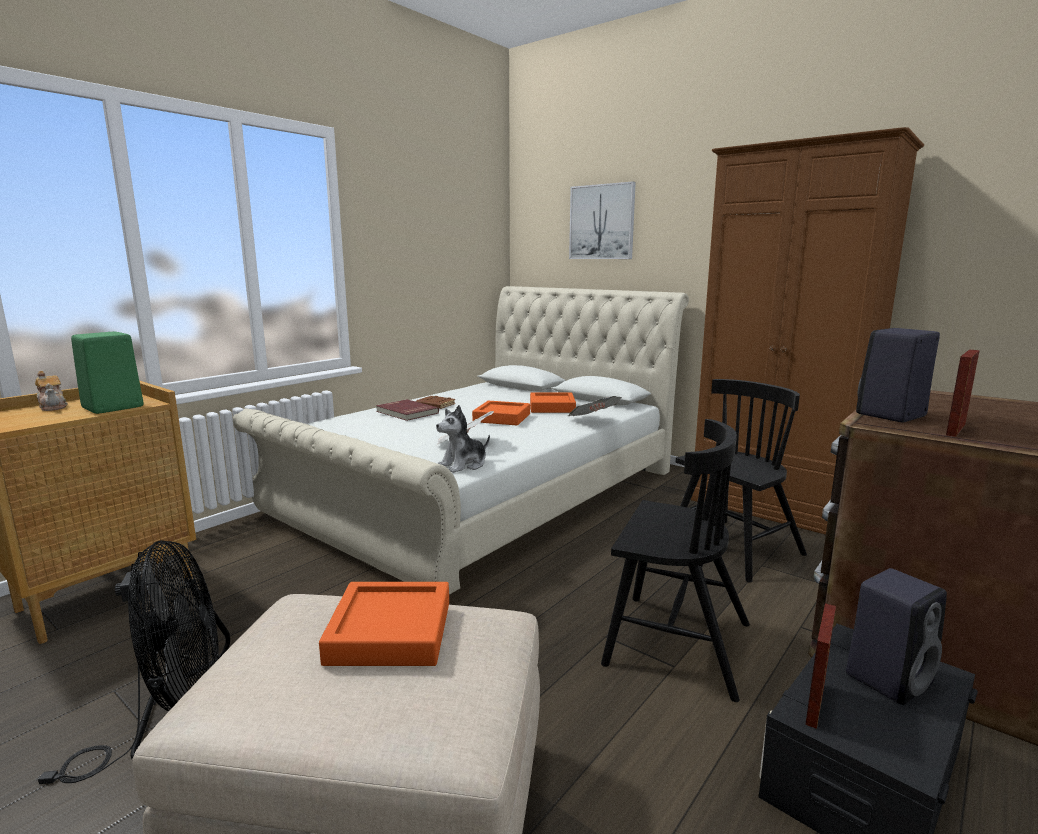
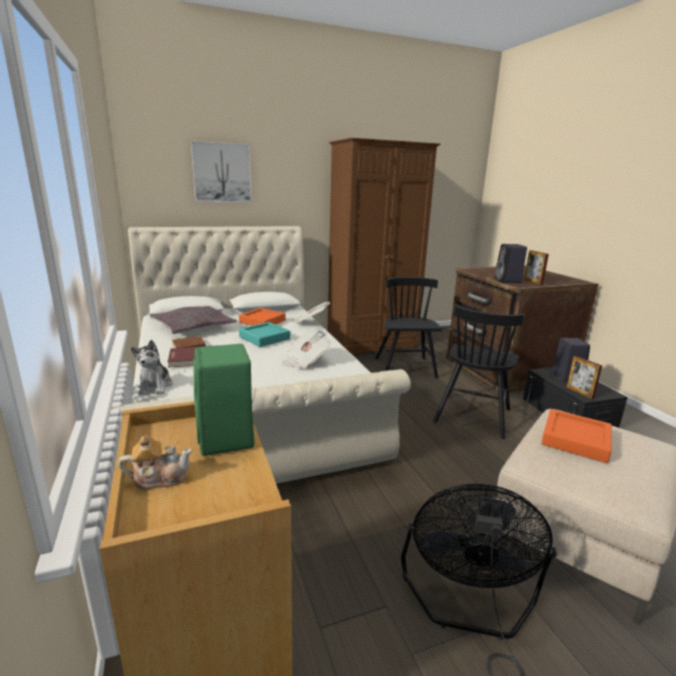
camera: 60 degrees left, 5 degrees up
(464, 465) = (349, 371): plush toy -> plush toy (155, 386)
(486, 396) = (193, 328): none -> grey pillow
(502, 418) = (264, 338): orange tray -> turquoise tray
(669, 641) = (473, 413): black chair -> black chair turned 150 degrees clockwise

